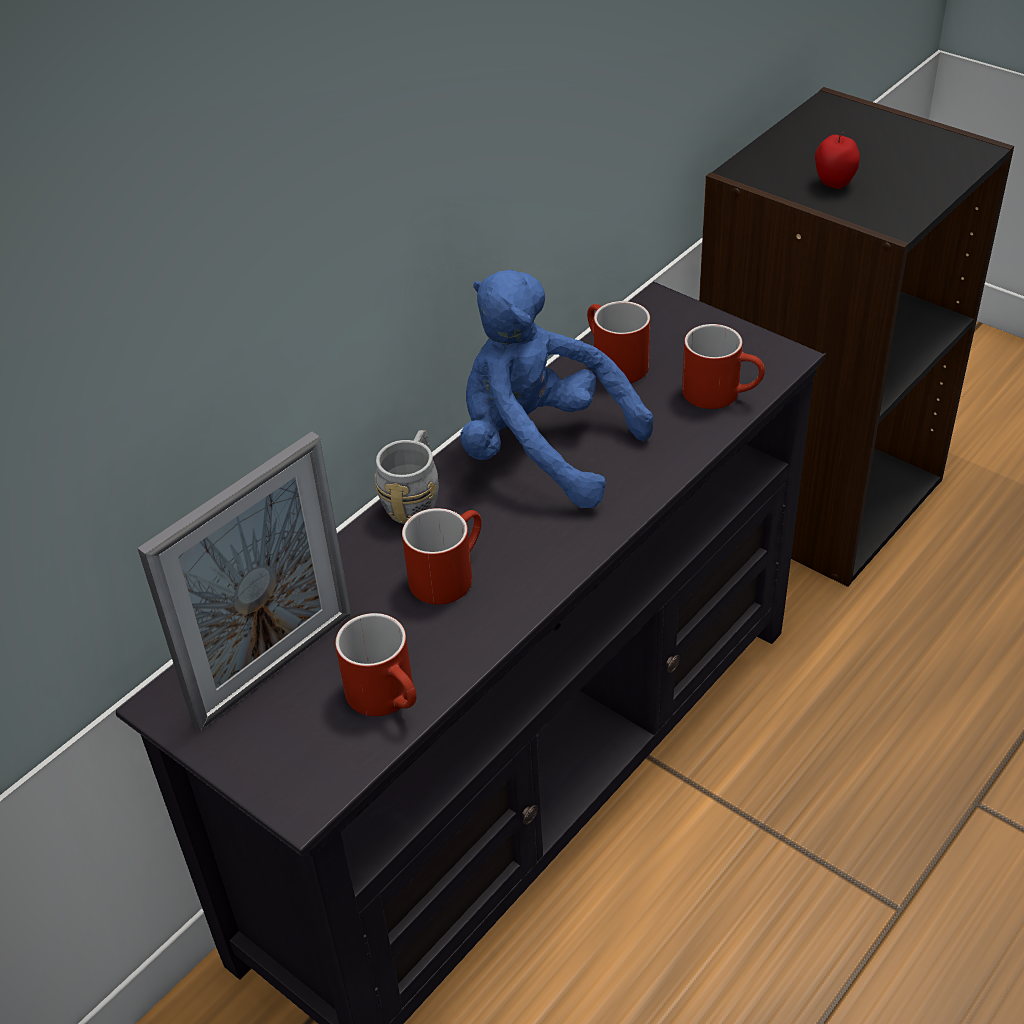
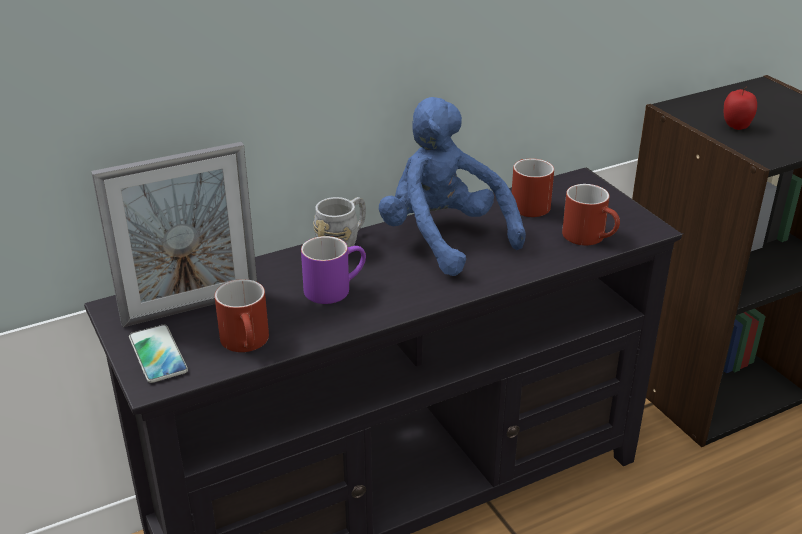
camera: 20 degrees right, 10 degrees down
(279, 756) = (158, 354): none -> phone
(448, 573) = (334, 288): red mug -> purple mug

